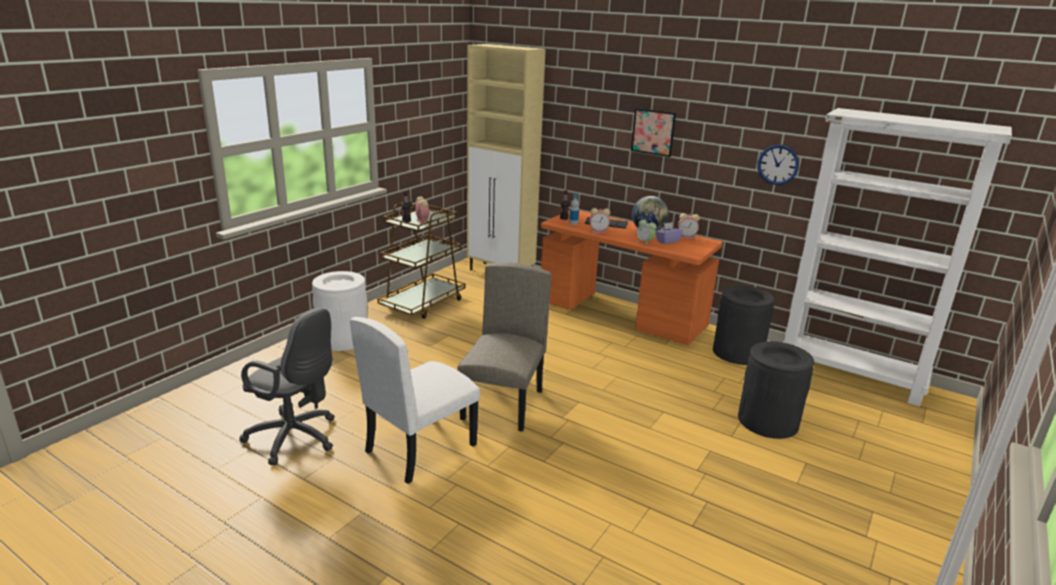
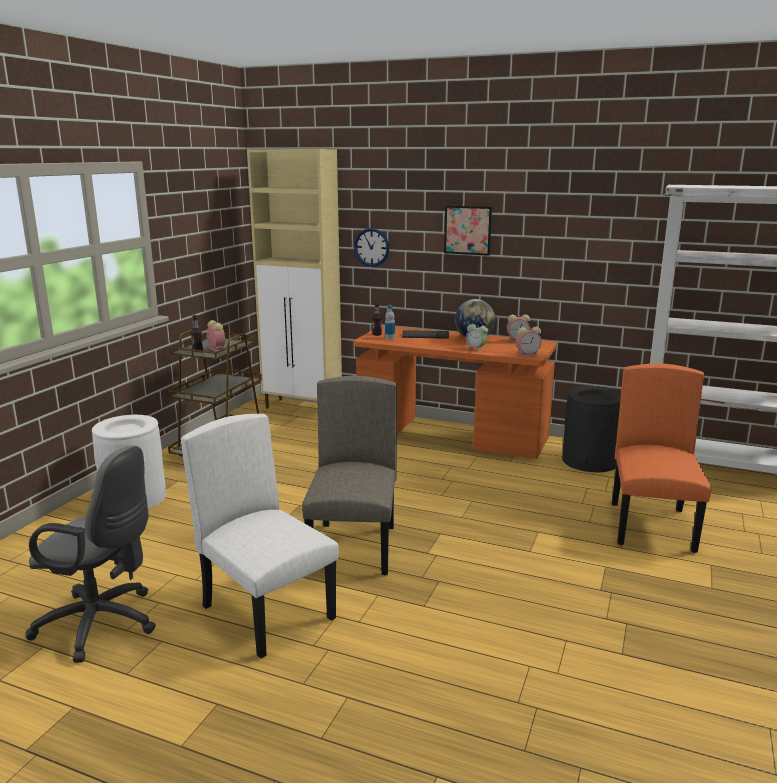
camera: 10 degrees left, 5 degrees down
(420, 448) = (269, 612): white chair -> white chair turned 105 degrees clockwise
(599, 231) = (421, 343): alarm clock -> alarm clock (528, 355)
(667, 241) = (499, 346): purple tissue box -> none
(768, 421) = (652, 526): black trash can -> orange chair
(778, 164) = (609, 251): wall clock -> wall clock (371, 247)

